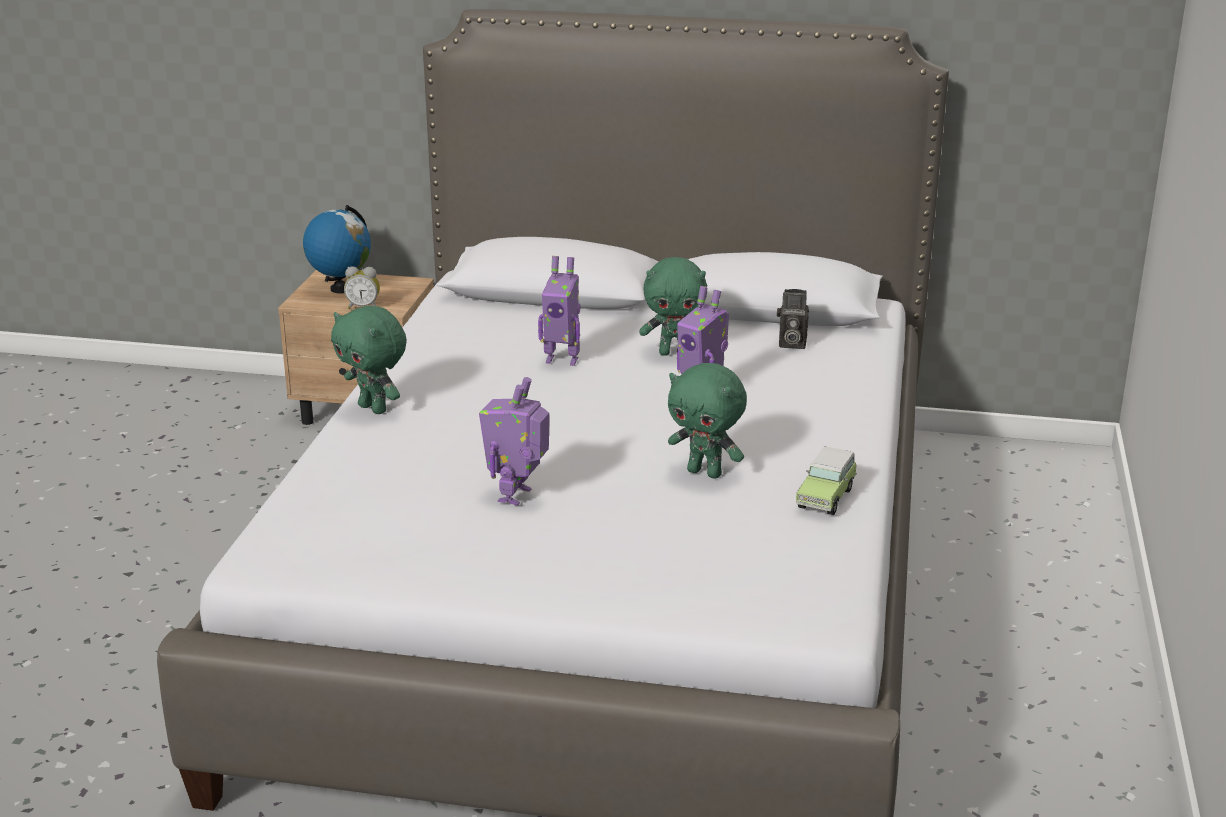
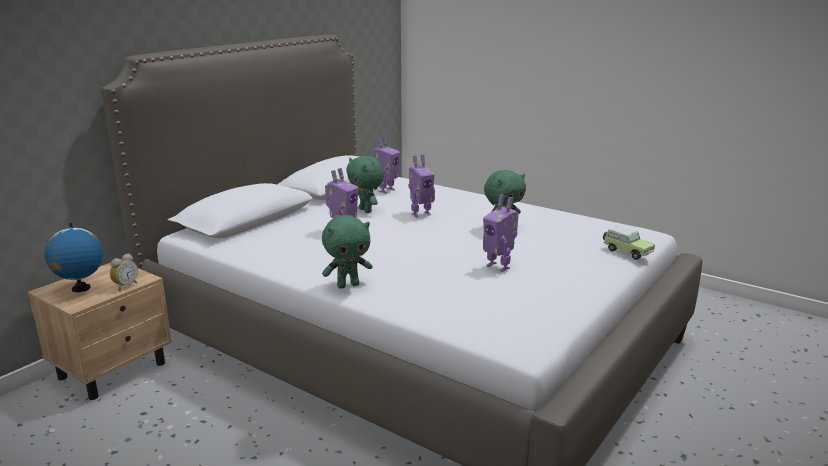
camera: 65 degrees left, 5 degrees down
(674, 353) = (366, 210): green plush toy -> green plush toy turned 120 degrees clockwise
(790, 344) = (385, 190): camera -> toy robot
(826, 497) = (543, 213): toy car -> toy car (626, 252)

